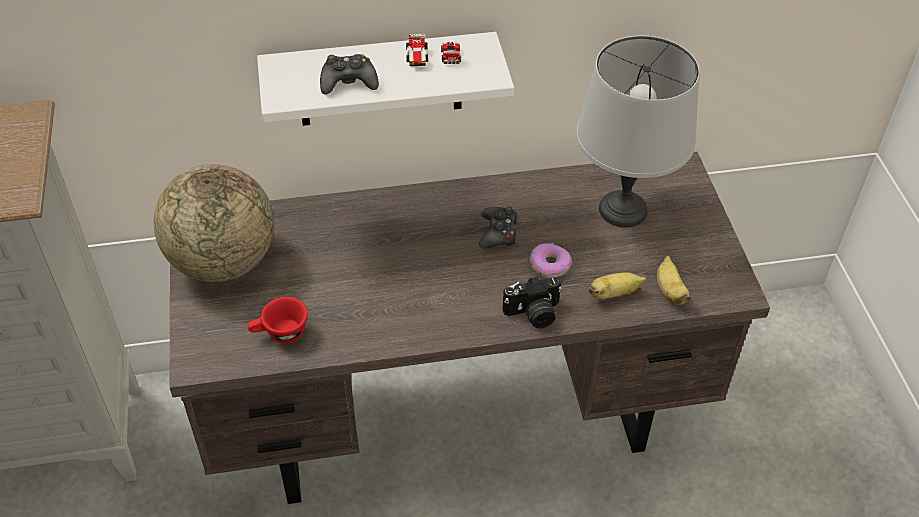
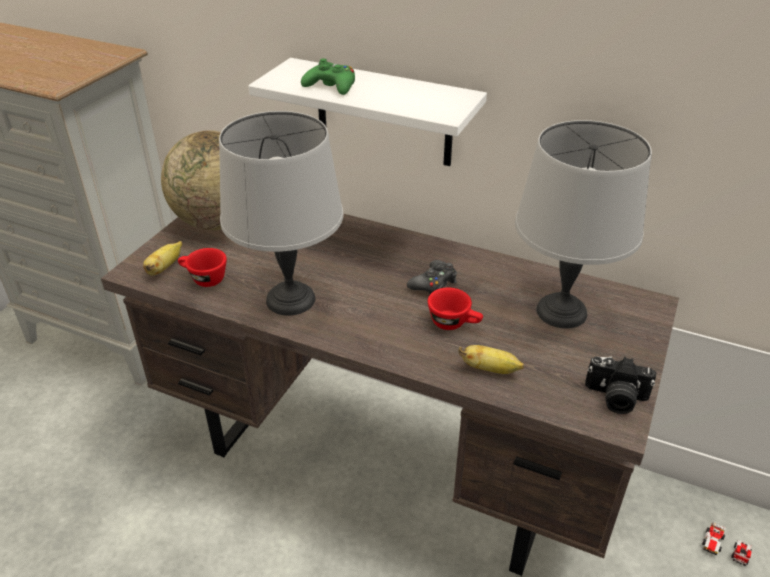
camera: 35 degrees right, 10 degrees down
(348, 82) = (331, 86): black game controller -> green game controller
(386, 314) = (289, 300): none -> grey table lamp
(433, 58) = (413, 92): toy car -> toy car (725, 549)
(533, 314) = (403, 352): camera -> camera (615, 398)
(549, 264) = (454, 323): donut -> red cup
(669, 290) = (547, 391): banana -> banana (164, 268)

